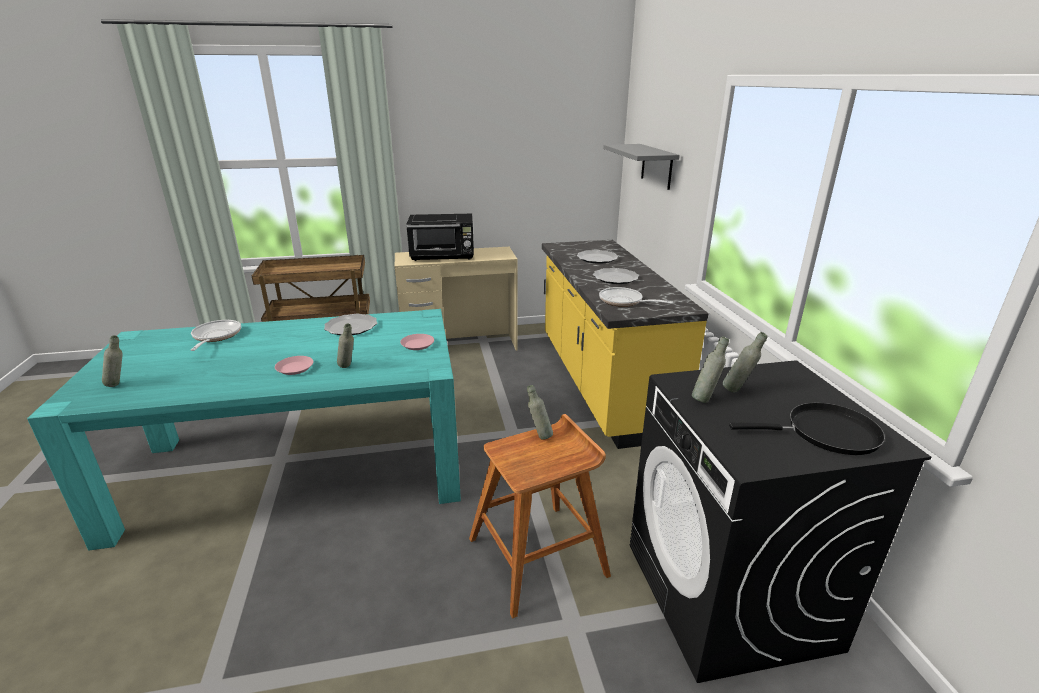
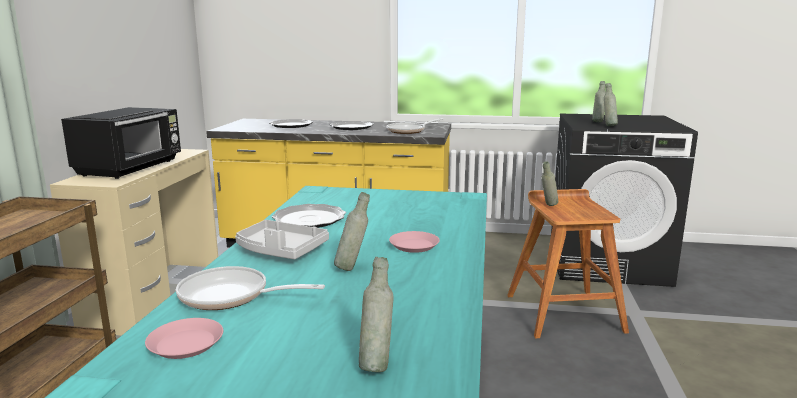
camera: 70 degrees left, 10 degrees down
(285, 332) = (280, 251): none -> grey tray
(348, 368) = (434, 223): grey bottle -> grey bottle (352, 268)
(417, 344) = (398, 198): pink plate -> pink plate (185, 344)
(656, 166) = (284, 35): grey shelf -> none
(825, 433) = (646, 120): black frying pan -> none

